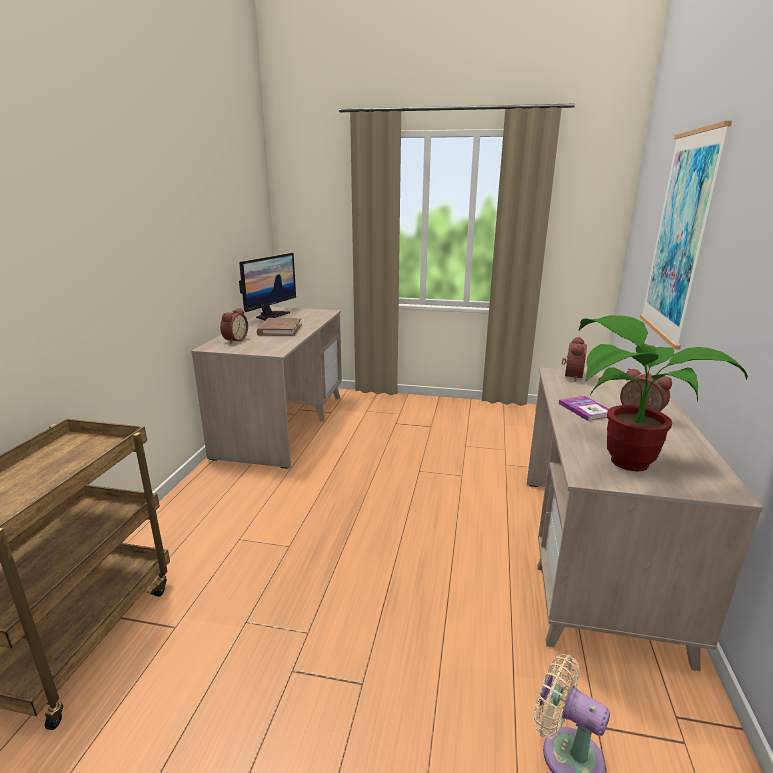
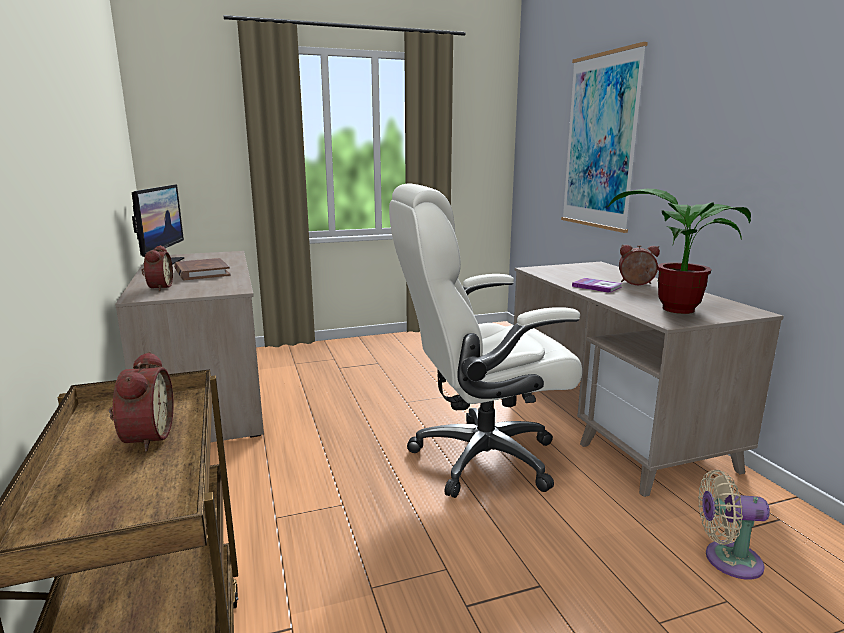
camera: 30 degrees left, 5 degrees down
(429, 546) = (480, 458): none -> white office chair
(570, 376) = (548, 269): alarm clock -> alarm clock (144, 437)

